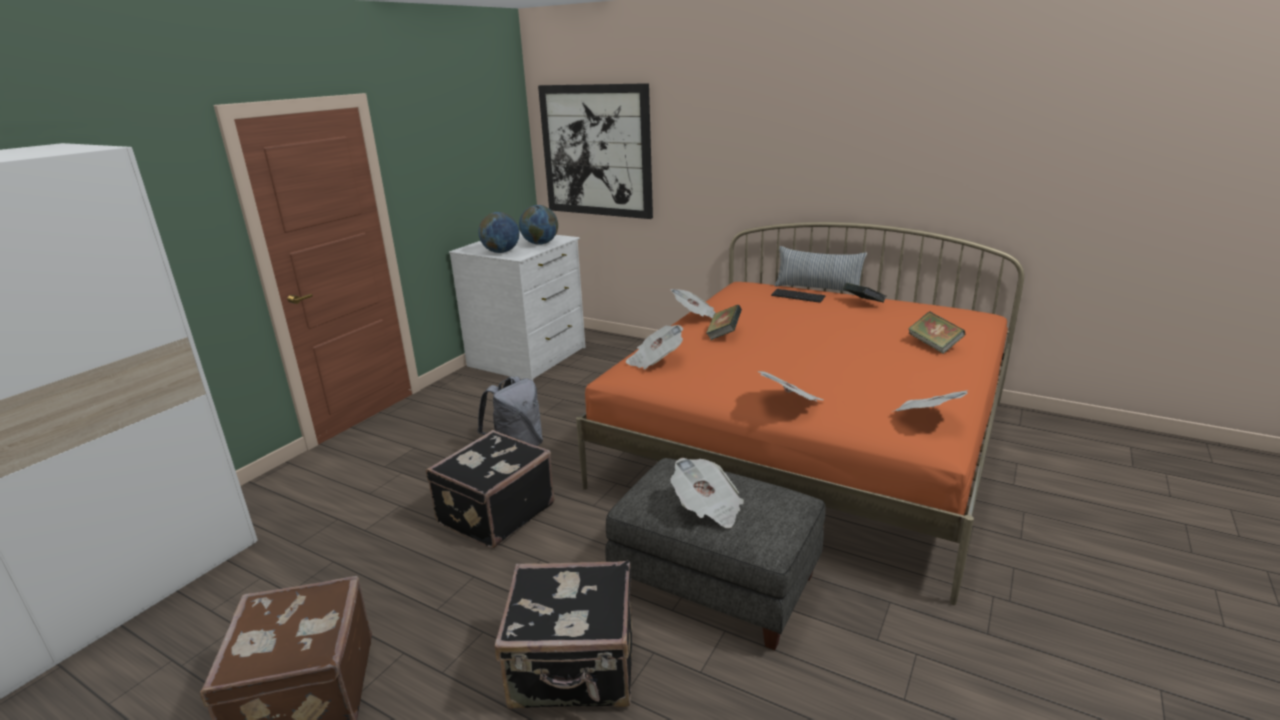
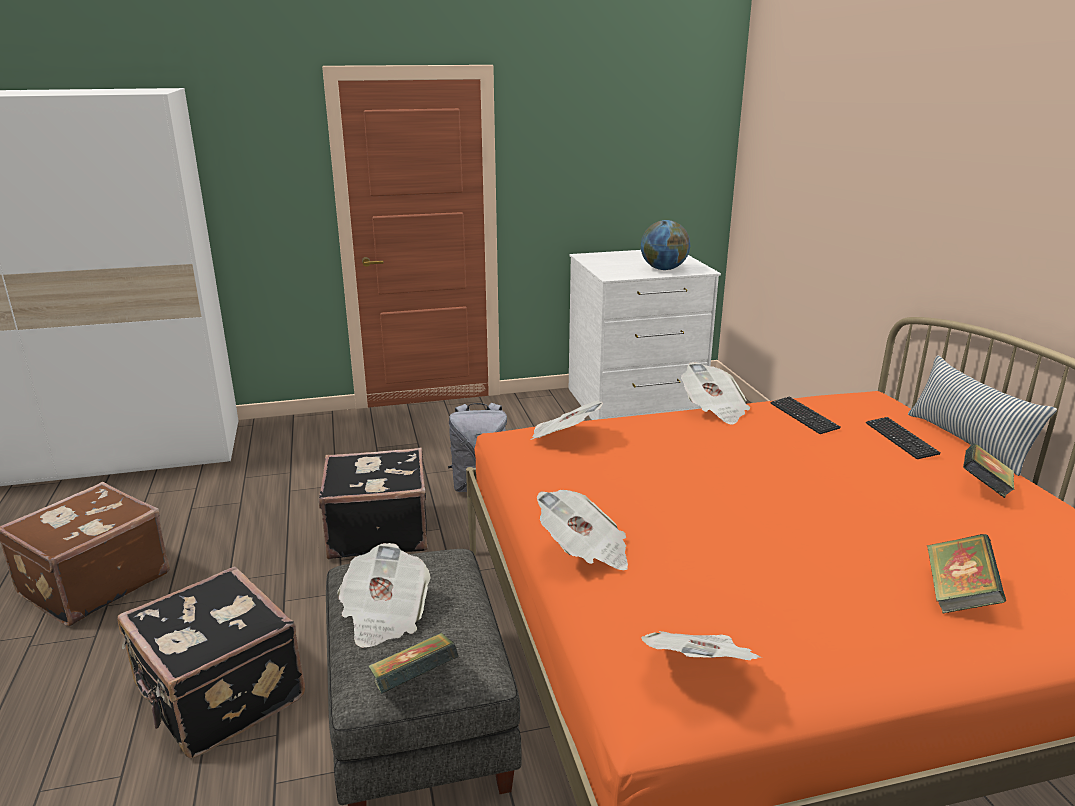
camera: 45 degrees right, 0 degrees up
(501, 252) = (608, 267): globe -> none
(596, 151) = (787, 165): picture -> none
(723, 334) = (695, 443): book -> book (414, 683)
(741, 303) = (803, 416): none -> keyboard

